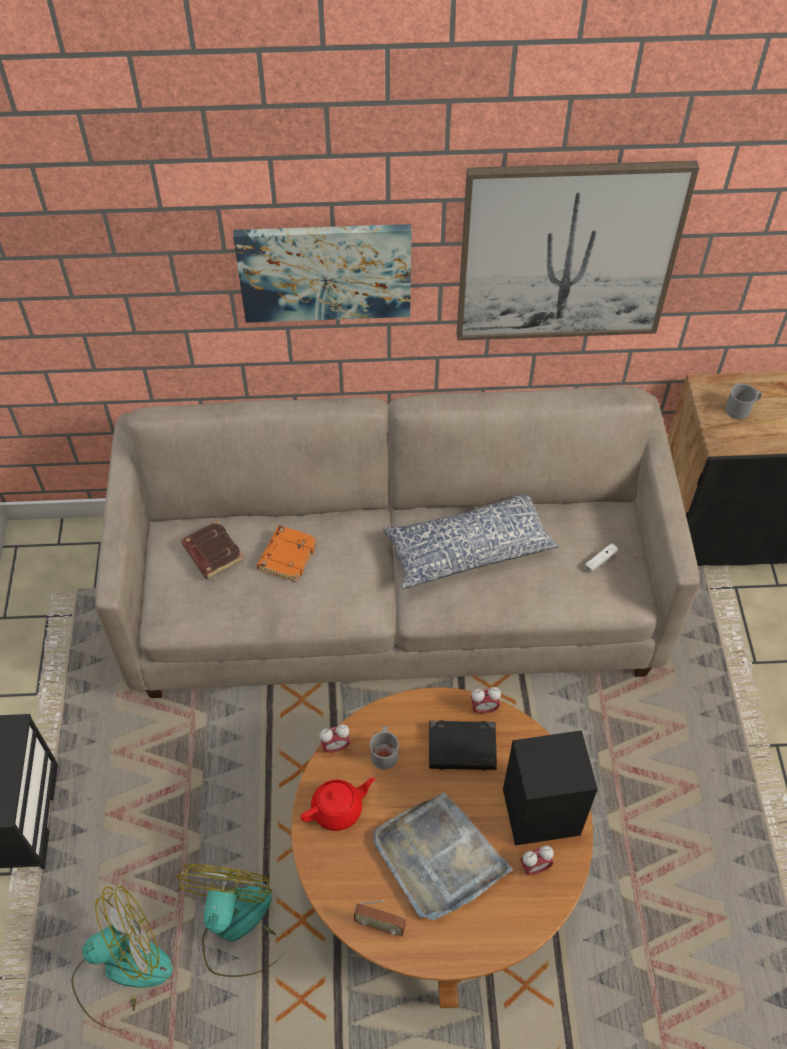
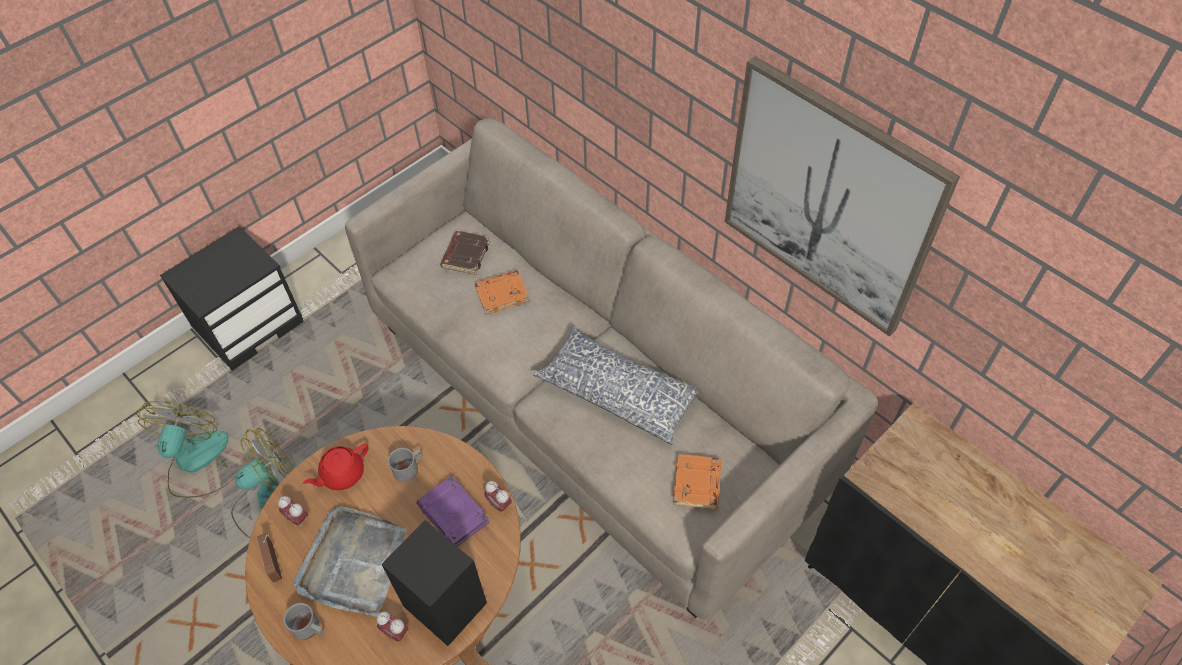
camera: 50 degrees right, 0 degrees up
(121, 971) = (197, 463): fan -> fan turned 105 degrees counterclockwise
(325, 271) = (642, 89): picture -> none
(335, 747) = (388, 437): alarm clock -> alarm clock (297, 518)
(338, 809) = (342, 474): red teapot -> red teapot turned 120 degrees clockwise
(462, 748) = (454, 514): black book -> purple book
(600, 560) = (698, 484): white game controller -> orange book
(741, 408) = (925, 466): grey mug -> grey mug (309, 628)

